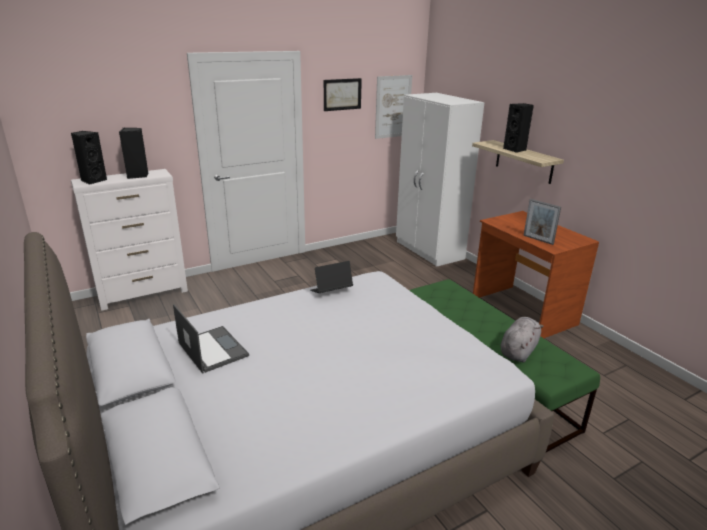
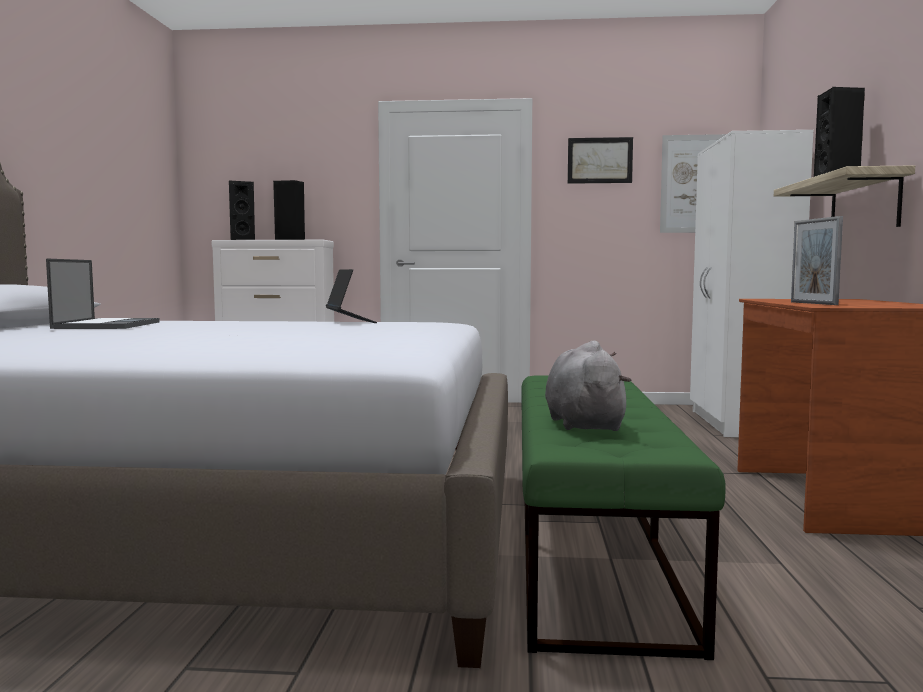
camera: 35 degrees right, 20 degrees down
(331, 291) = (350, 321): laptop -> laptop turned 60 degrees clockwise
(518, 351) = (583, 424): grey plush toy -> grey plush toy turned 75 degrees counterclockwise

